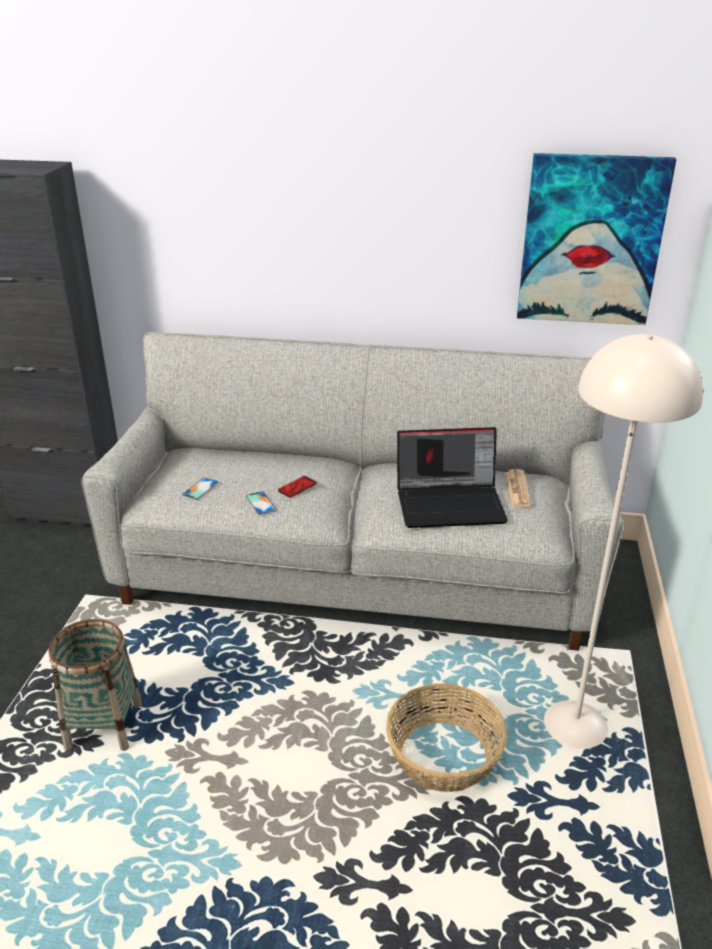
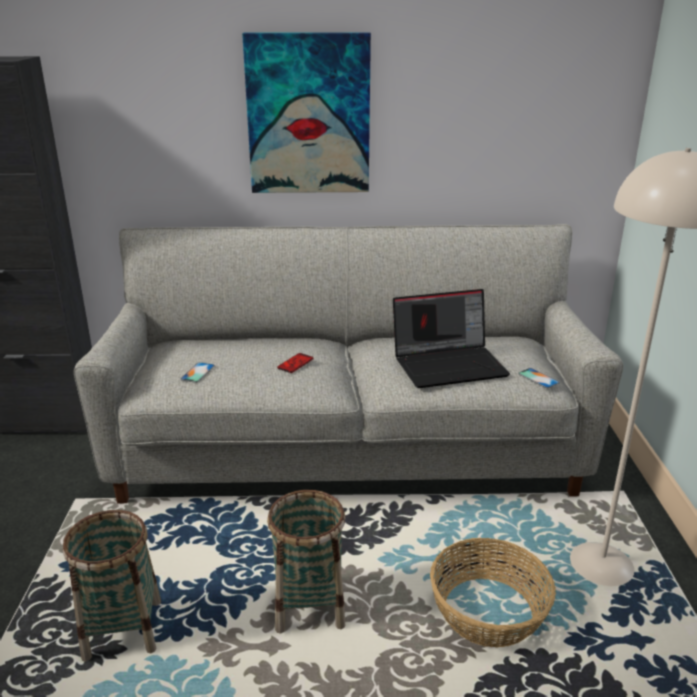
camera: 10 degrees left, 5 degrees down
(260, 503) = (263, 380): phone -> phone (538, 378)
(275, 727) = (309, 606): none -> basket
(517, 489) = (504, 348): newspaper -> none
(591, 240) = (547, 115): picture -> picture (308, 115)

